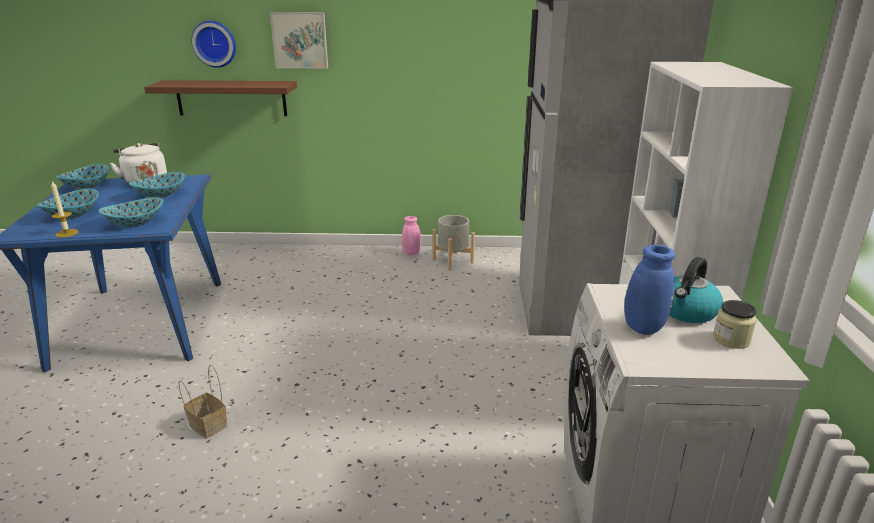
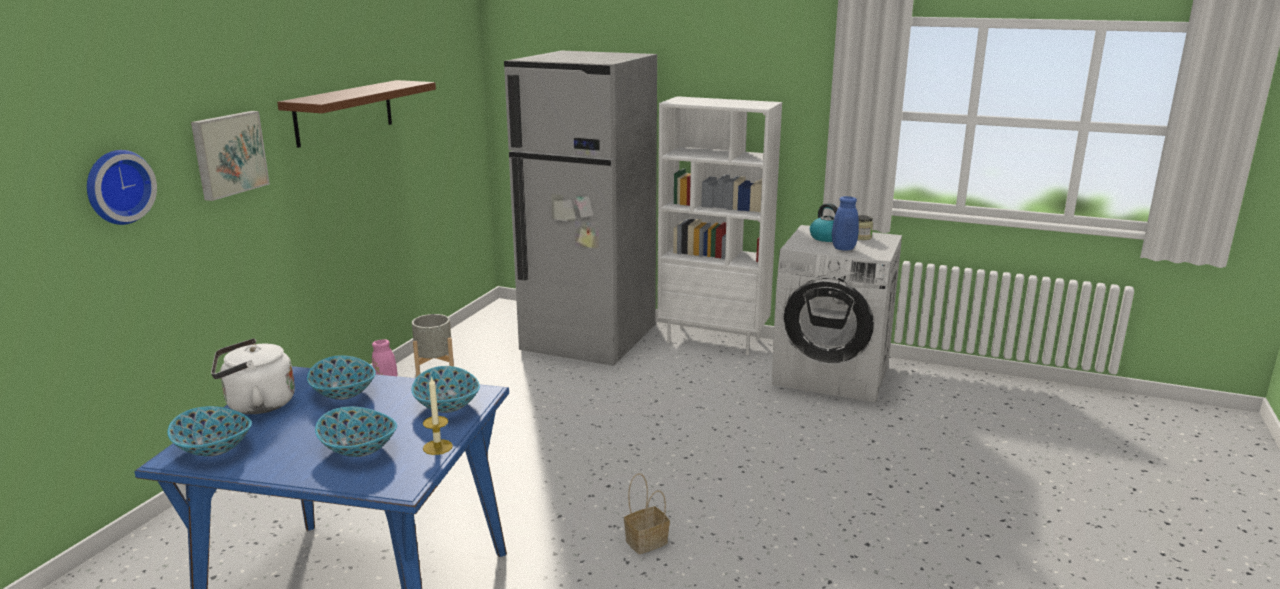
camera: 70 degrees left, 5 degrees down
(231, 98) = (146, 267): brown shelf -> brown shelf (344, 112)

